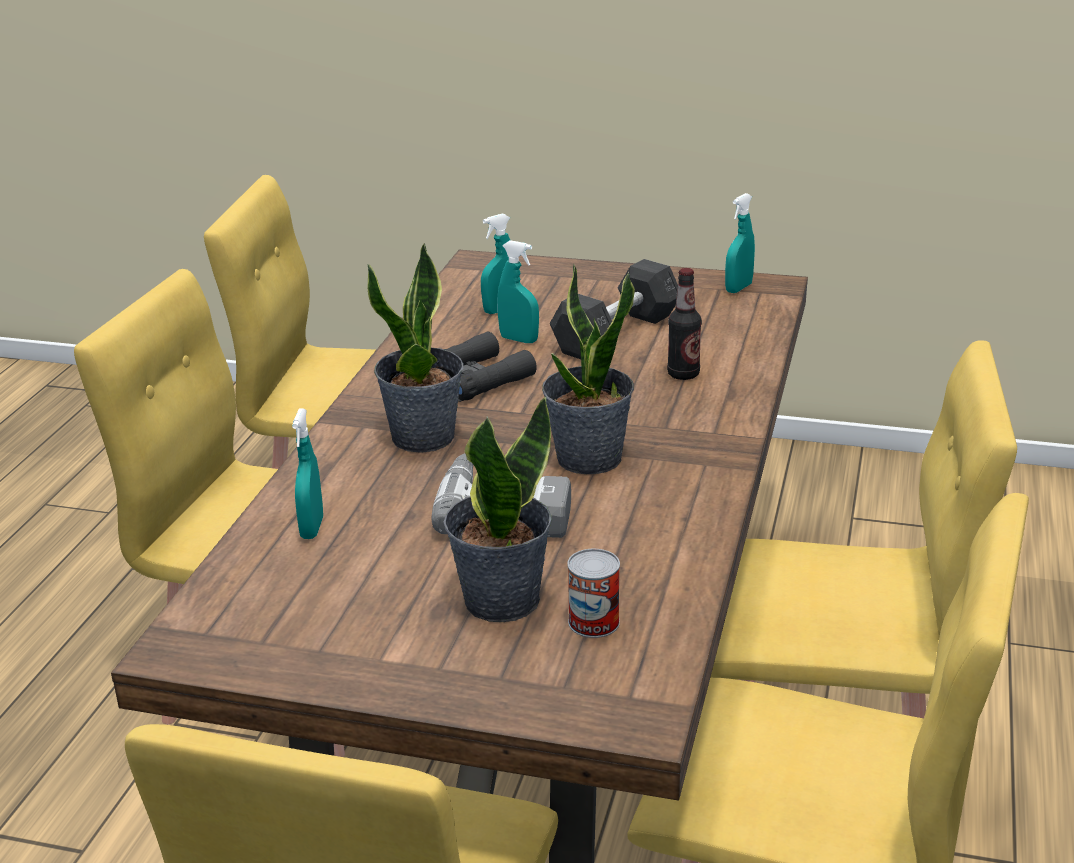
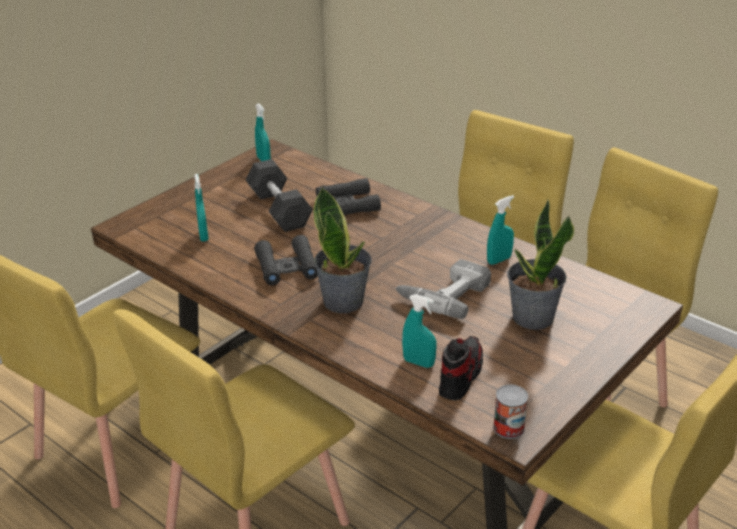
camera: 65 degrees left, 5 degrees up
(301, 569) = (460, 375): none -> shoe
(519, 339) = (252, 240): turquoise spray bottle -> turquoise spray bottle (499, 260)
(588, 459) = (414, 256): potted plant -> none
(594, 622) = (568, 296): can -> can (508, 428)
(683, 374) = (347, 205): bottle -> black binoculars

